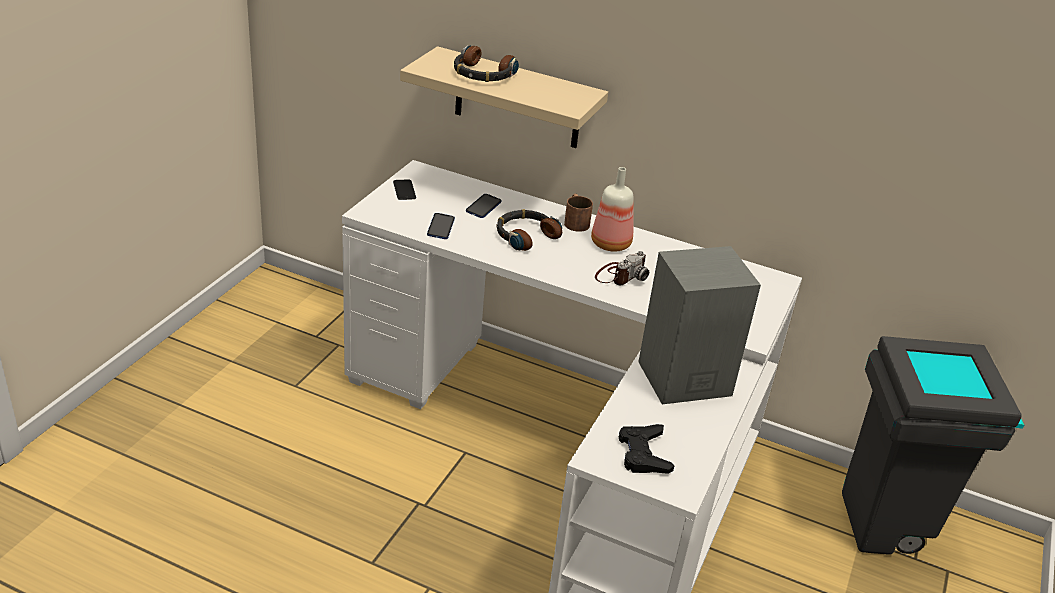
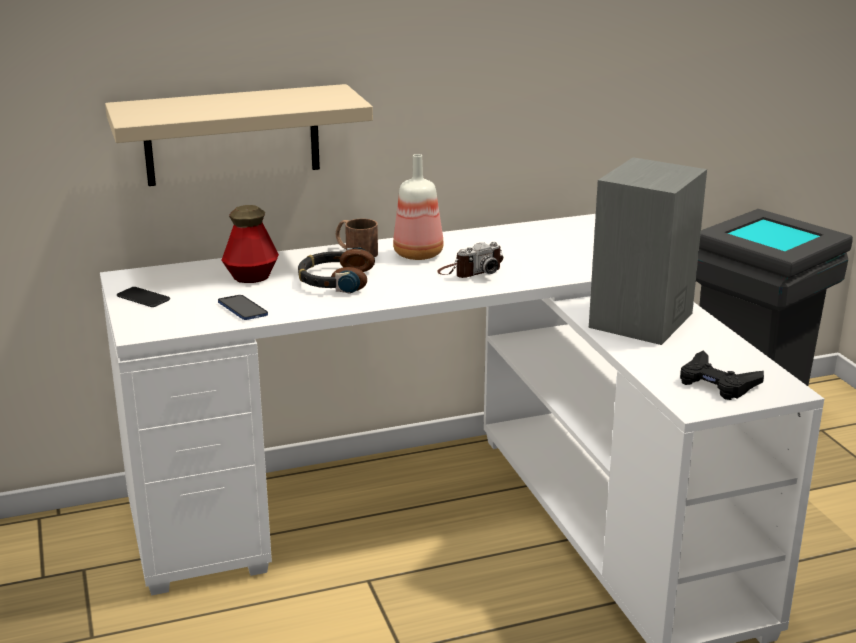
camera: 40 degrees left, 10 degrees down
(482, 74) = (208, 106): headphones -> none
(483, 207) = (251, 277): phone -> bottle
(620, 275) = (470, 271): camera -> camera turned 60 degrees clockwise

